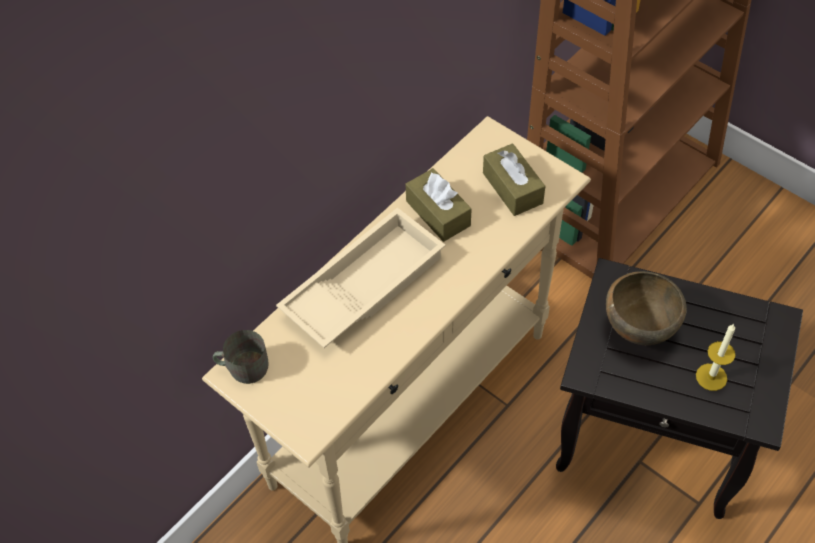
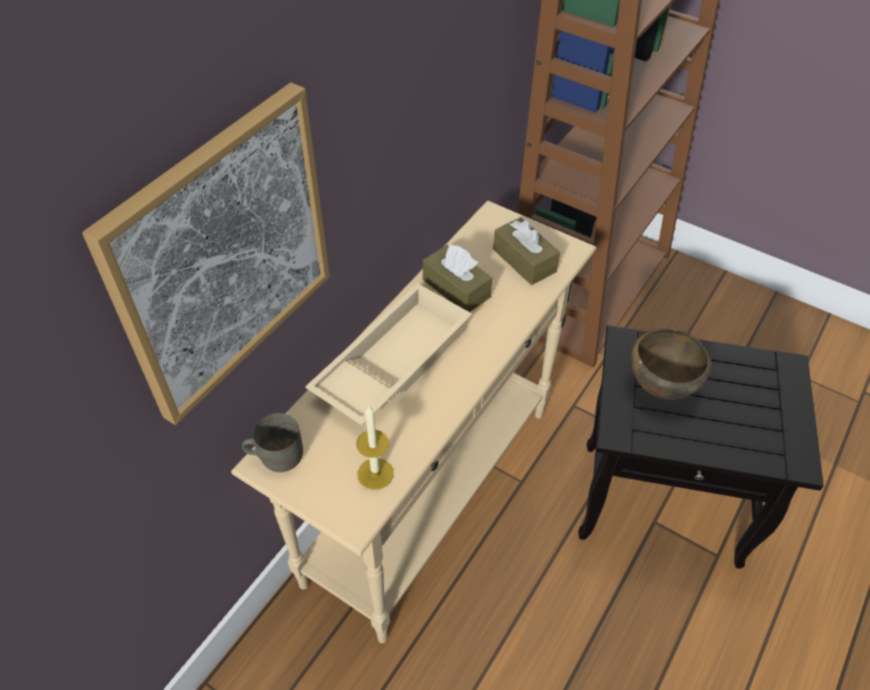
camera: 10 degrees left, 5 degrees down
(202, 198) = (224, 255): none -> picture
(711, 377) = (740, 425): candle -> candle (375, 473)

